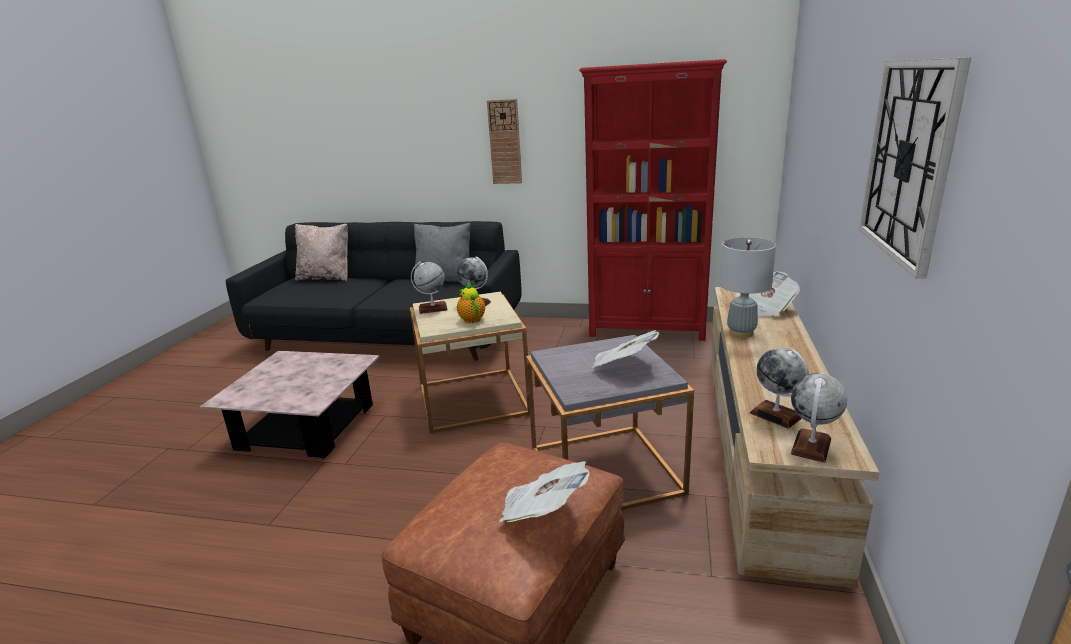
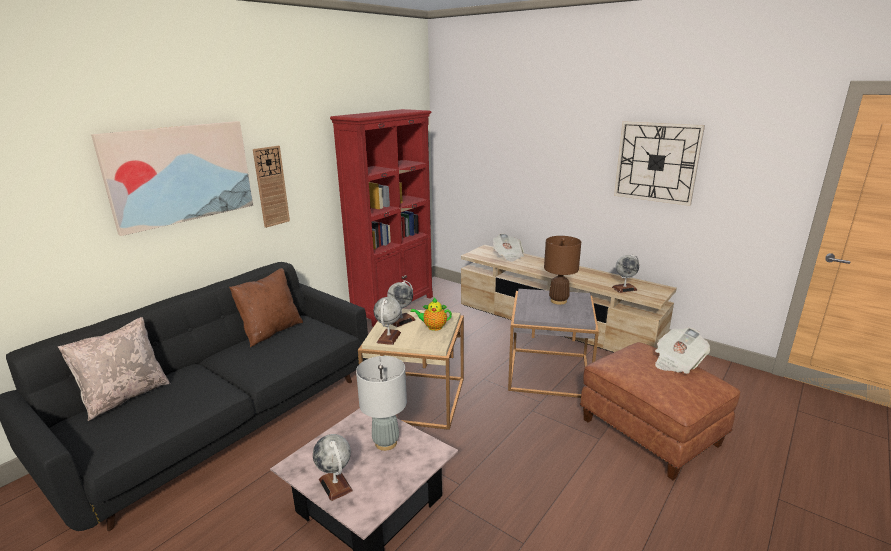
camera: 65 degrees left, 0 degrees up
(418, 117) = (180, 174): none -> picture
(445, 280) = (271, 331): grey pillow -> brown pillow
(623, 365) = (558, 301): newspaper -> brown table lamp
(741, 333) = (532, 269): grey table lamp -> grey table lamp (385, 443)
(811, 446) = (654, 291): globe -> globe (335, 485)

